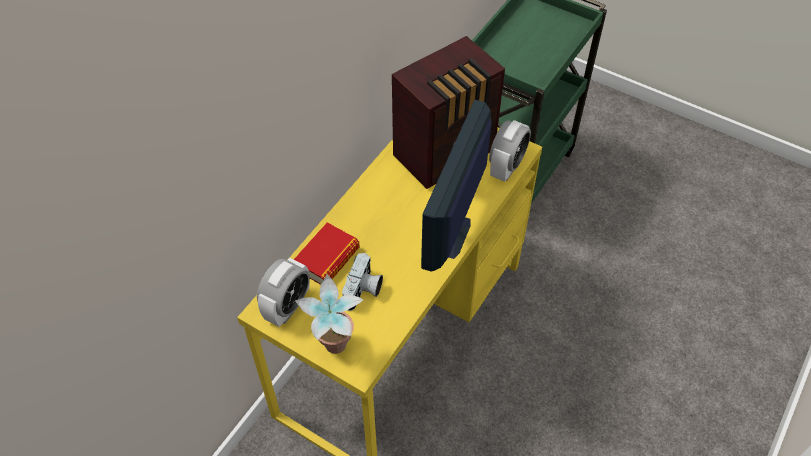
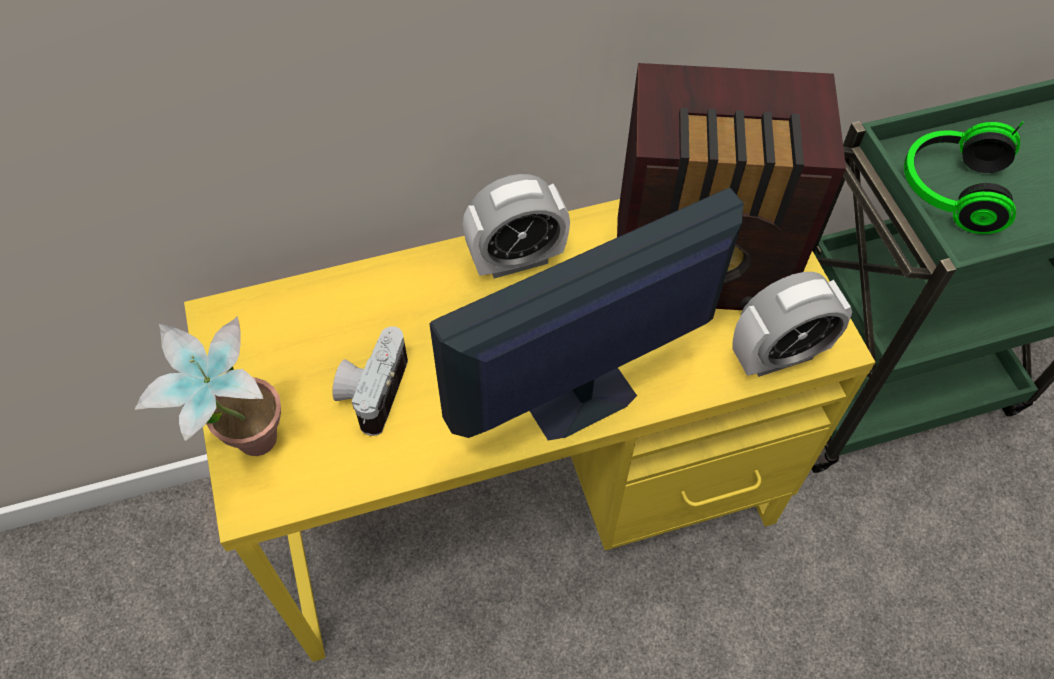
camera: 40 degrees right, 5 degrees up
(287, 307) = (254, 336): alarm clock -> alarm clock (516, 259)
(327, 259) = (373, 305): book -> none
(363, 291) = (372, 390): camera -> camera turned 135 degrees clockwise
(511, 62) = (950, 190): none -> headphones

